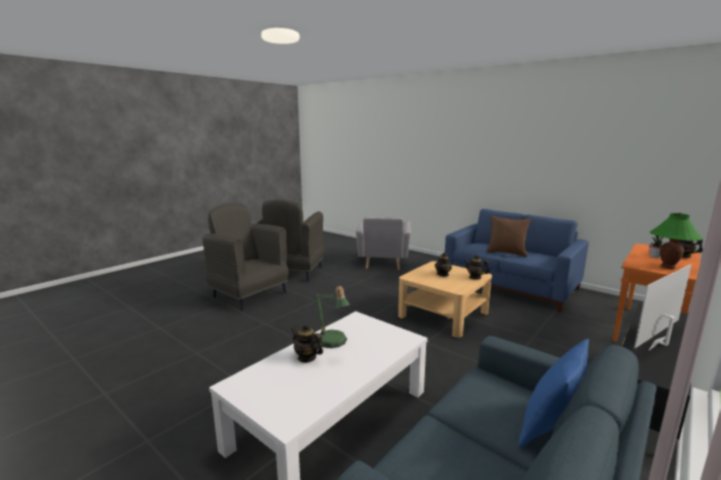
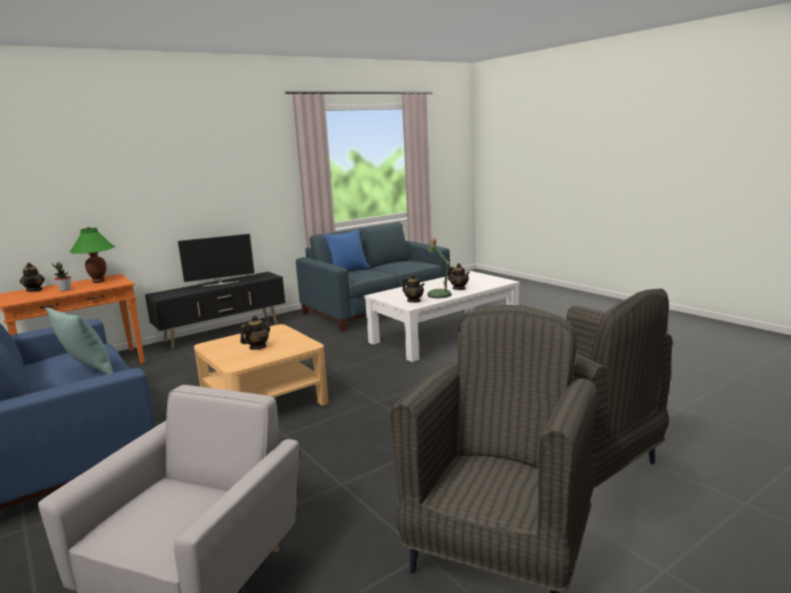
camera: 165 degrees left, 0 degrees up
(475, 277) = (224, 341): teapot -> teapot (414, 301)
(506, 253) = (87, 371): brown pillow -> turquoise pillow

